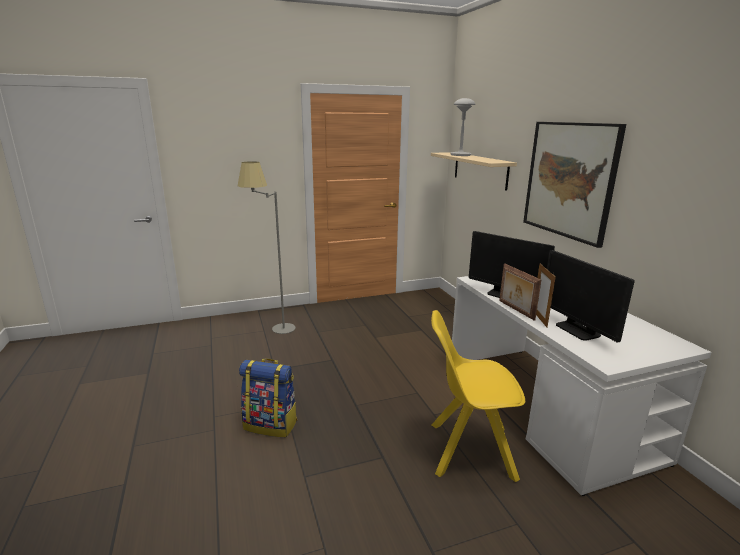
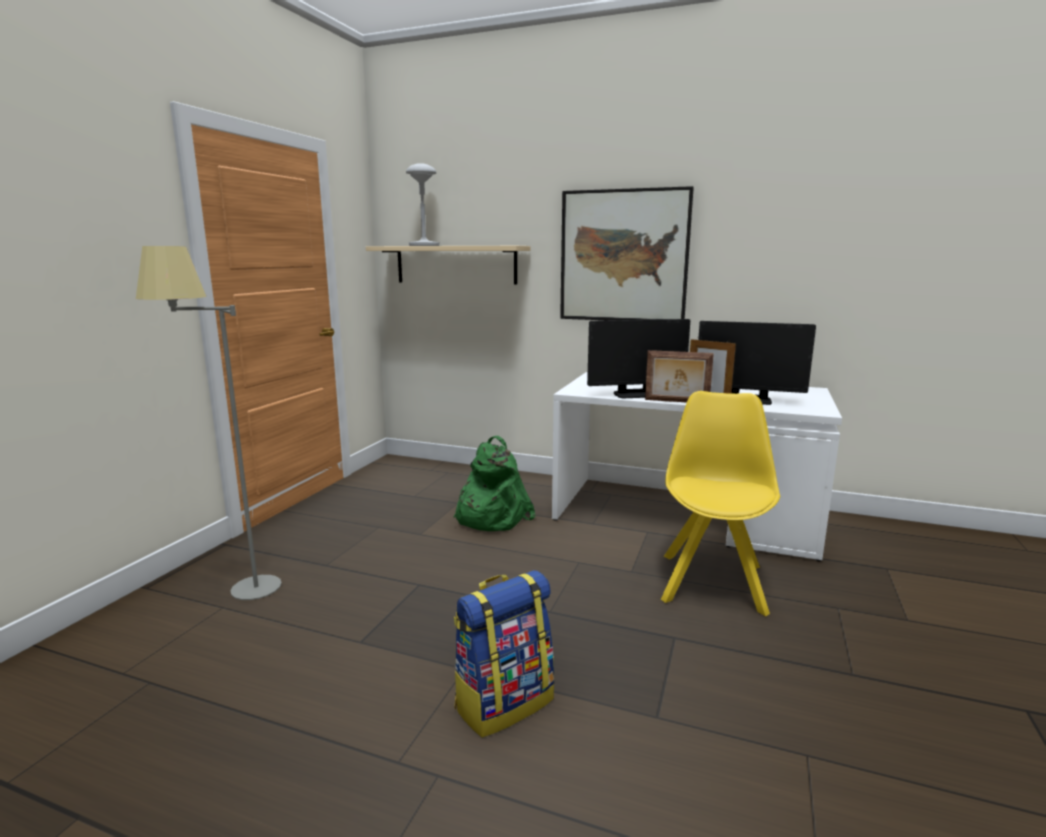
camera: 50 degrees left, 5 degrees down
(422, 345) = (490, 517): none -> green backpack
(468, 450) = (712, 581): yellow chair -> yellow chair turned 150 degrees clockwise

